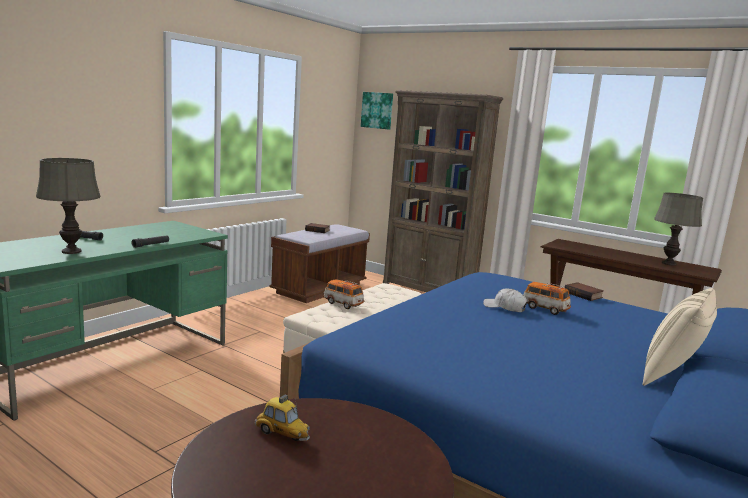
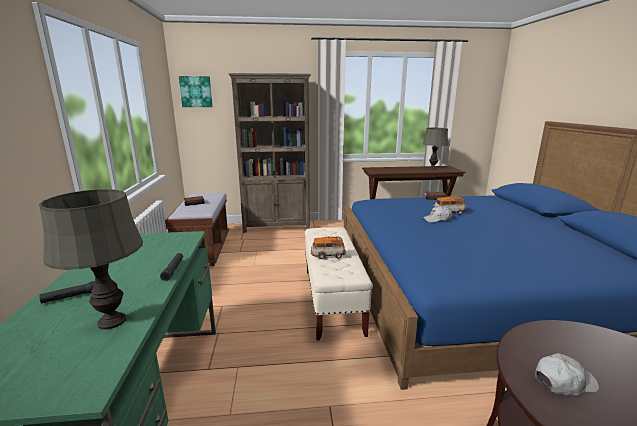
camera: 40 degrees left, 5 degrees up
(282, 434) = (564, 381): toy car -> white cap
(672, 376) = (565, 229): beige pillow -> none

